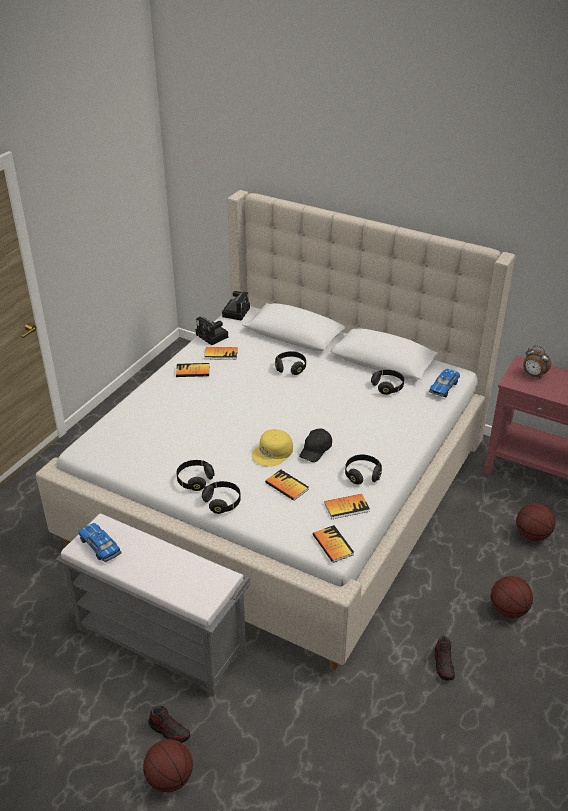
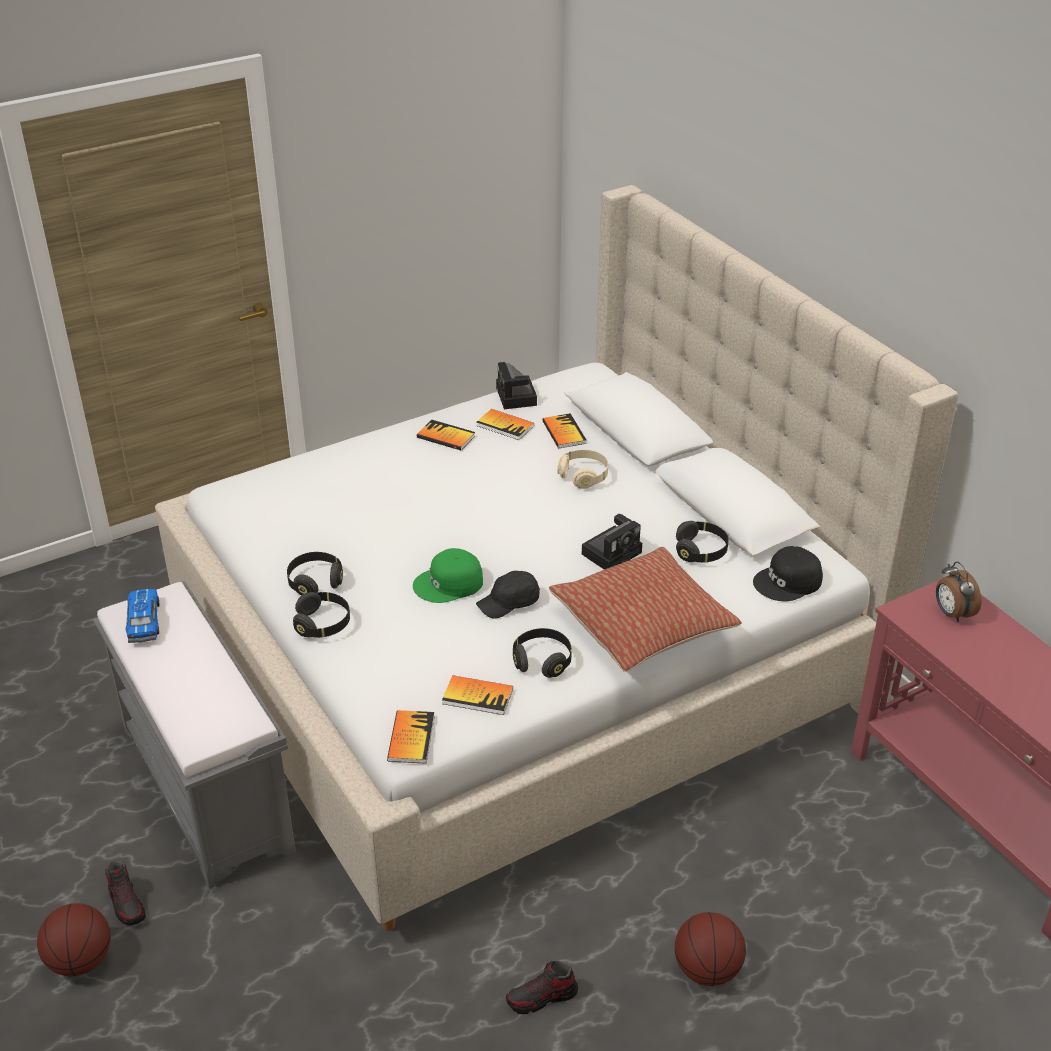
camera: 30 degrees right, 0 degrees up
(236, 311) = (581, 373): camera -> camera (613, 552)
(273, 452) = (449, 584): yellow cap -> green cap
(287, 486) = (424, 636): book -> book (564, 432)
(290, 368) = (583, 476): black headphones -> beige headphones
(395, 435) = (643, 625): none -> pillow
(443, 664) = (542, 998): shoe -> shoe turned 45 degrees clockwise
(444, 387) = (788, 582): toy car -> black cap
(532, 535) = (846, 879): basketball -> none

